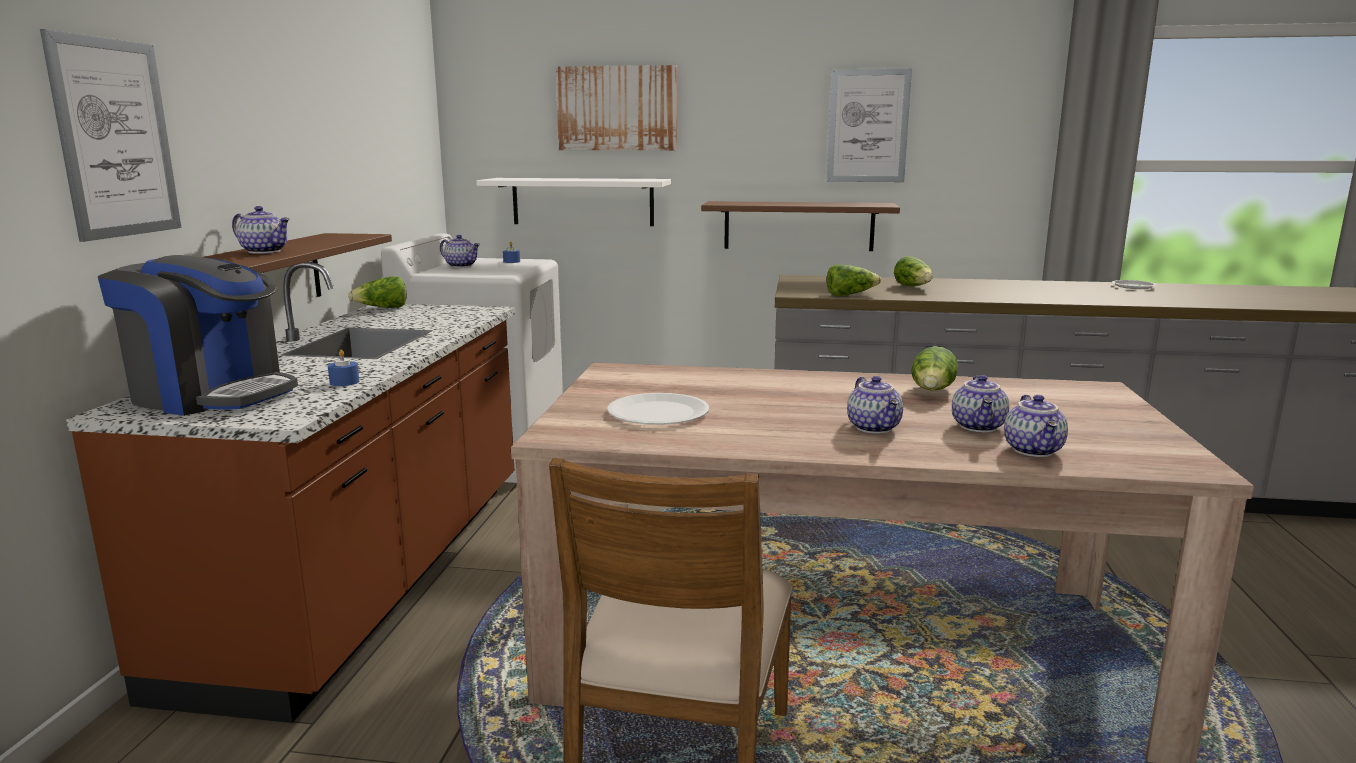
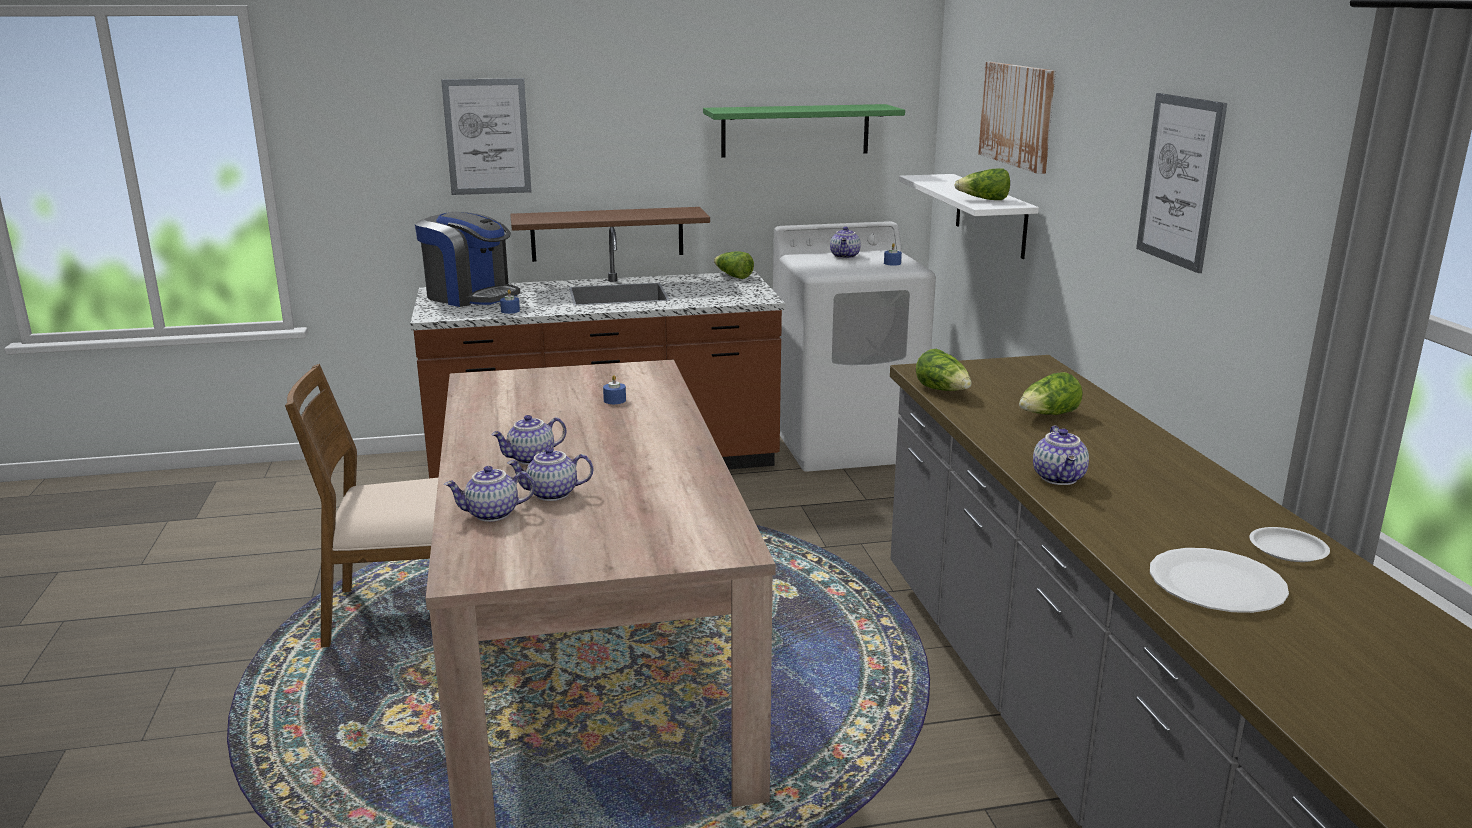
camera: 70 degrees right, 5 degrees up
(211, 395) = (470, 296): coffee machine -> coffee machine turned 60 degrees counterclockwise
(265, 251) = (581, 215): teapot -> teapot (1060, 478)
(374, 140) = (795, 130): none -> green shelf
(658, 412) = (539, 394): white plate -> white plate (1216, 584)
(708, 389) = (614, 400): none -> blue candle
(798, 226) = (1113, 300): brown shelf -> none
(933, 391) = (661, 474): lettuce -> lettuce (984, 200)

